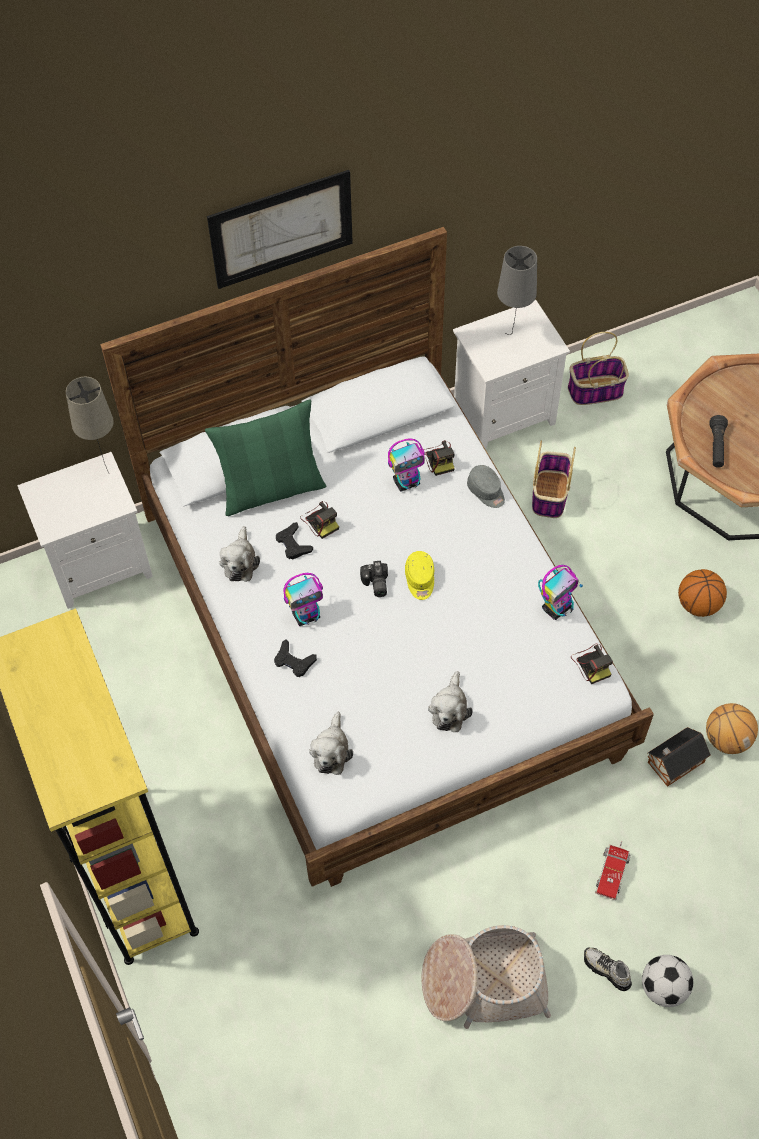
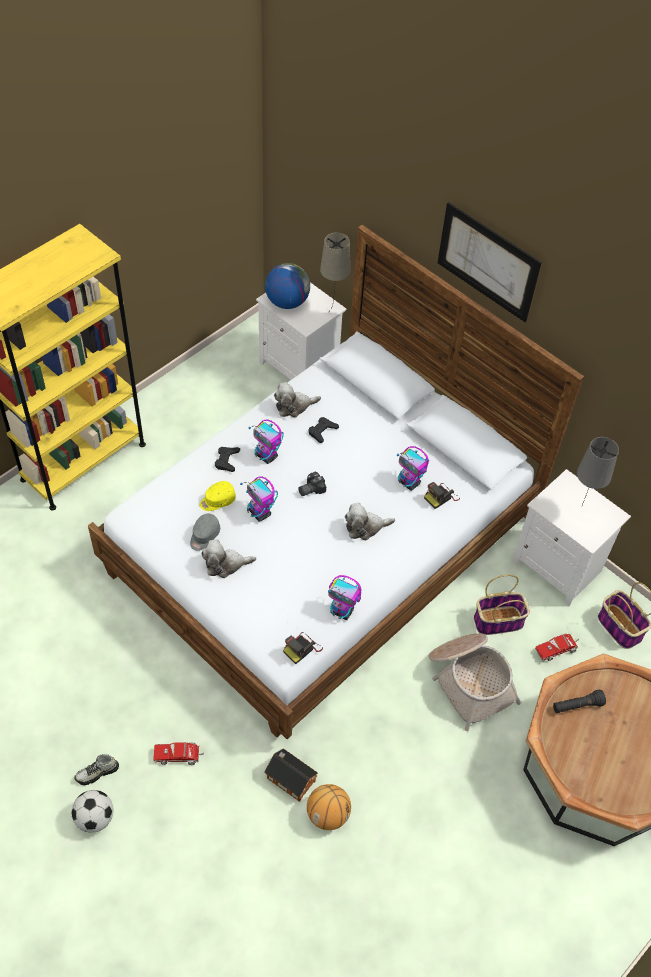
camera: 65 degrees right, 5 degrees down
(66, 512) = (287, 302): none -> globe
(271, 489) = (362, 405): green pillow -> none
(320, 520) = (349, 441): camera -> none
(331, 751) = (164, 502): plush toy -> plush toy (365, 527)
(390, 648) = (260, 513): none -> toy robot
(420, 580) = (327, 515): yellow cap -> yellow cap (217, 501)
(484, 981) = (65, 691): basket -> basket (469, 681)
(486, 491) = (426, 536): grey cap -> grey cap (204, 536)
(602, 455) = (557, 649): none -> toy truck
(606, 970) = (97, 773): shoe -> shoe turned 135 degrees counterclockwise
(698, 604) = (446, 761): basketball -> none

